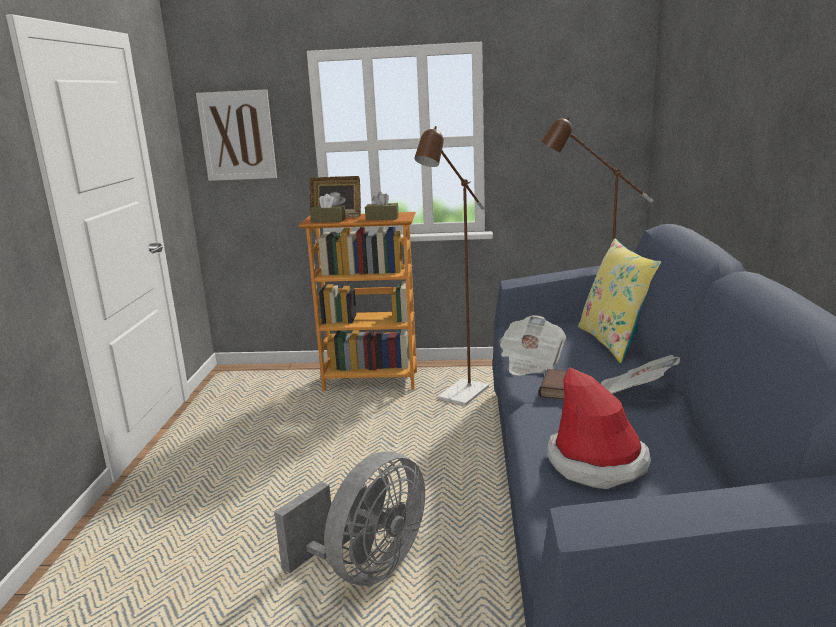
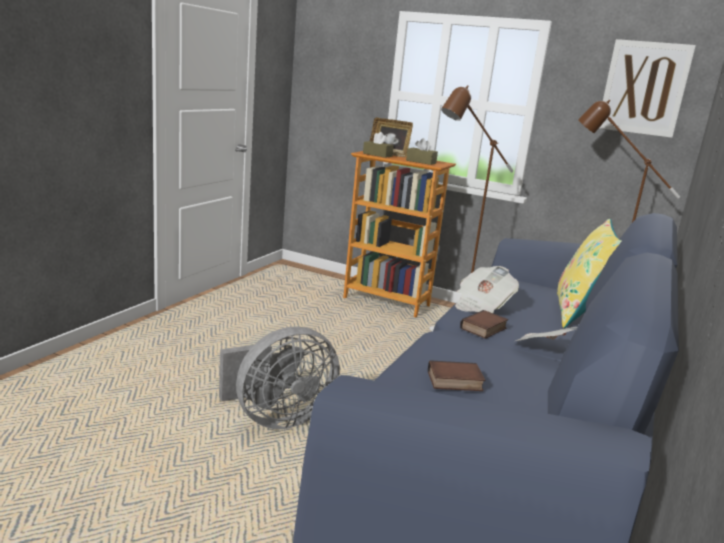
camera: 20 degrees right, 0 degrees up
(237, 136) = (333, 74): picture -> picture (644, 88)
(597, 463) = (454, 382): hat -> book

